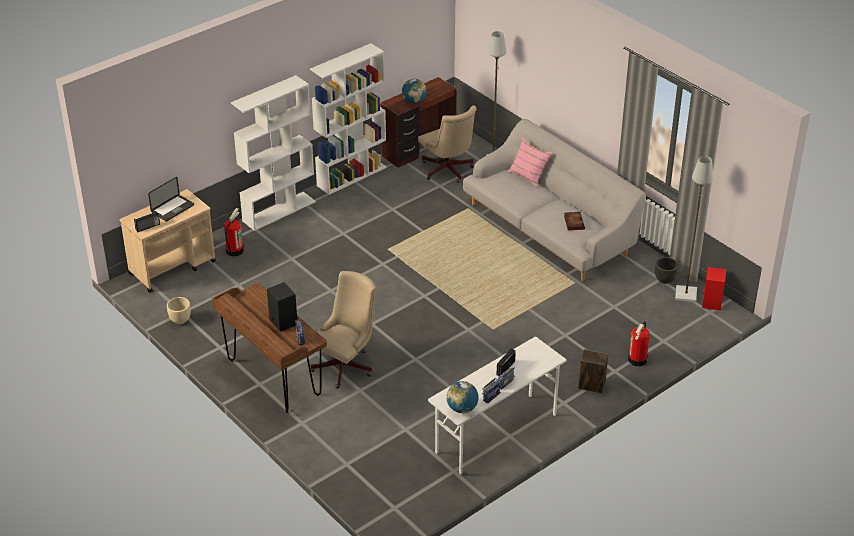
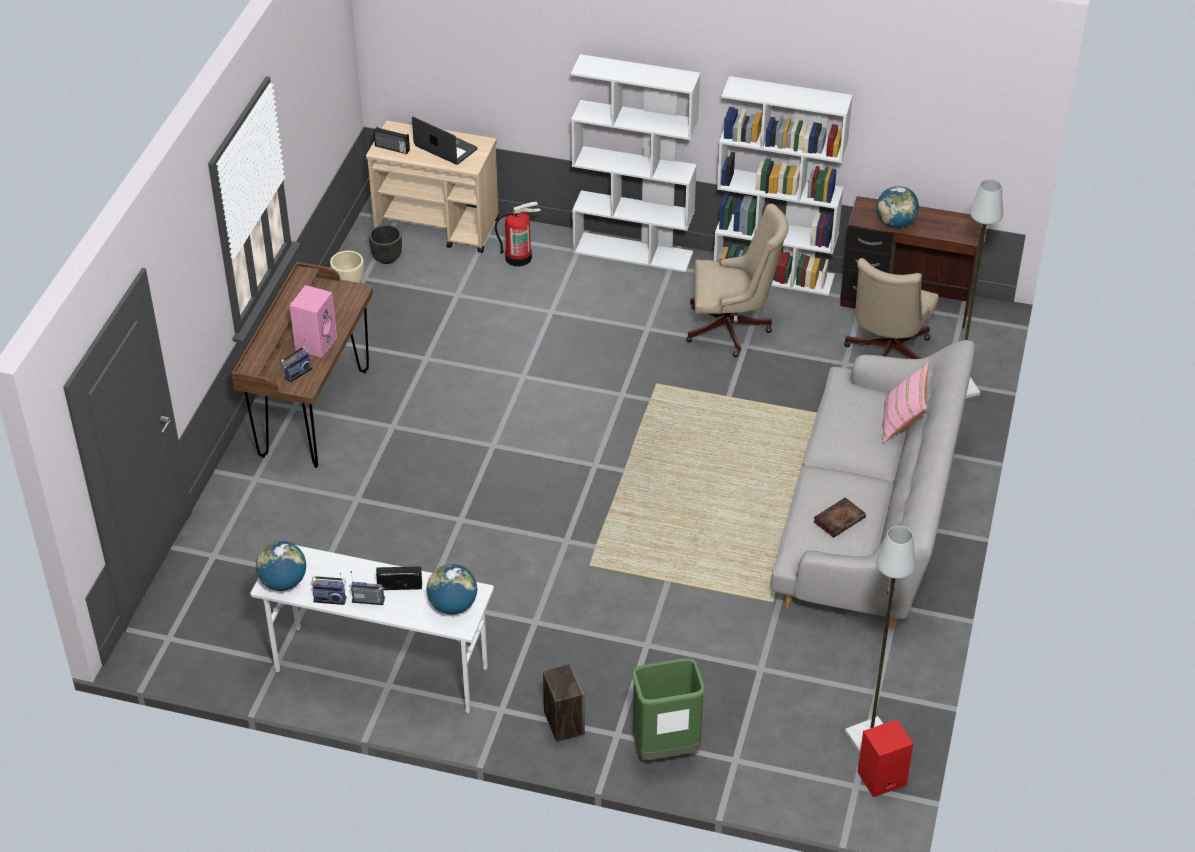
camera: 55 degrees right, 5 degrees up
(172, 209) = (445, 148): laptop -> laptop turned 150 degrees counterclockwise
(282, 321) = (316, 342): black speaker -> pink speaker
(346, 365) = (393, 463): beige office chair -> beige office chair (732, 329)
(537, 355) = (453, 606): none -> globe
(637, 359) = (665, 749): fire extinguisher -> green trash can
(664, 279) = (881, 698): black planter -> black planter (387, 258)

